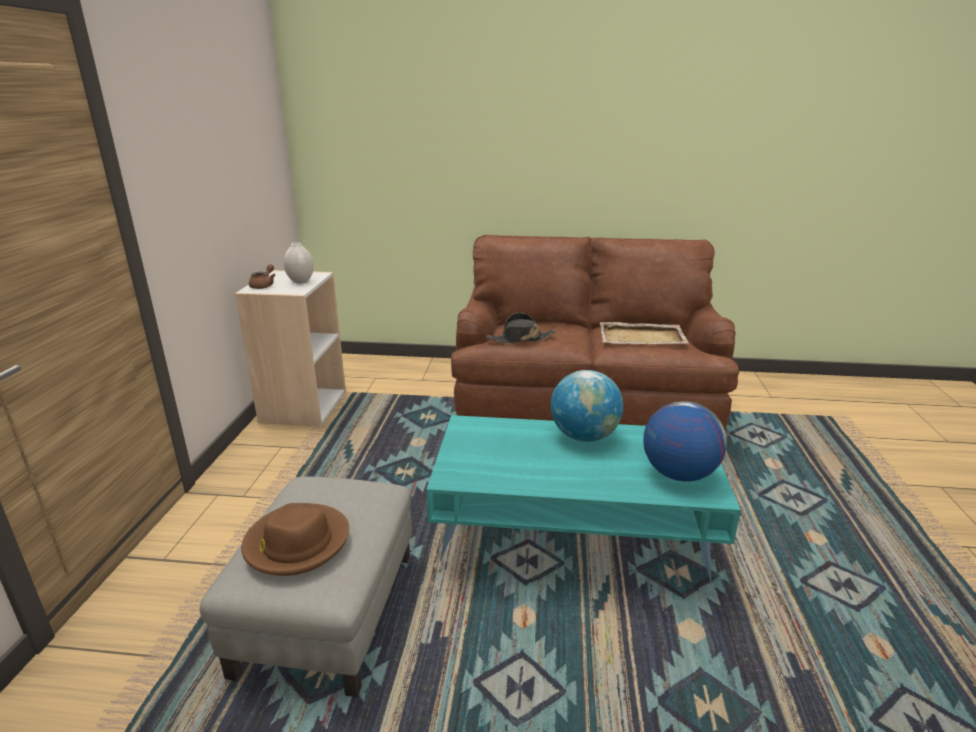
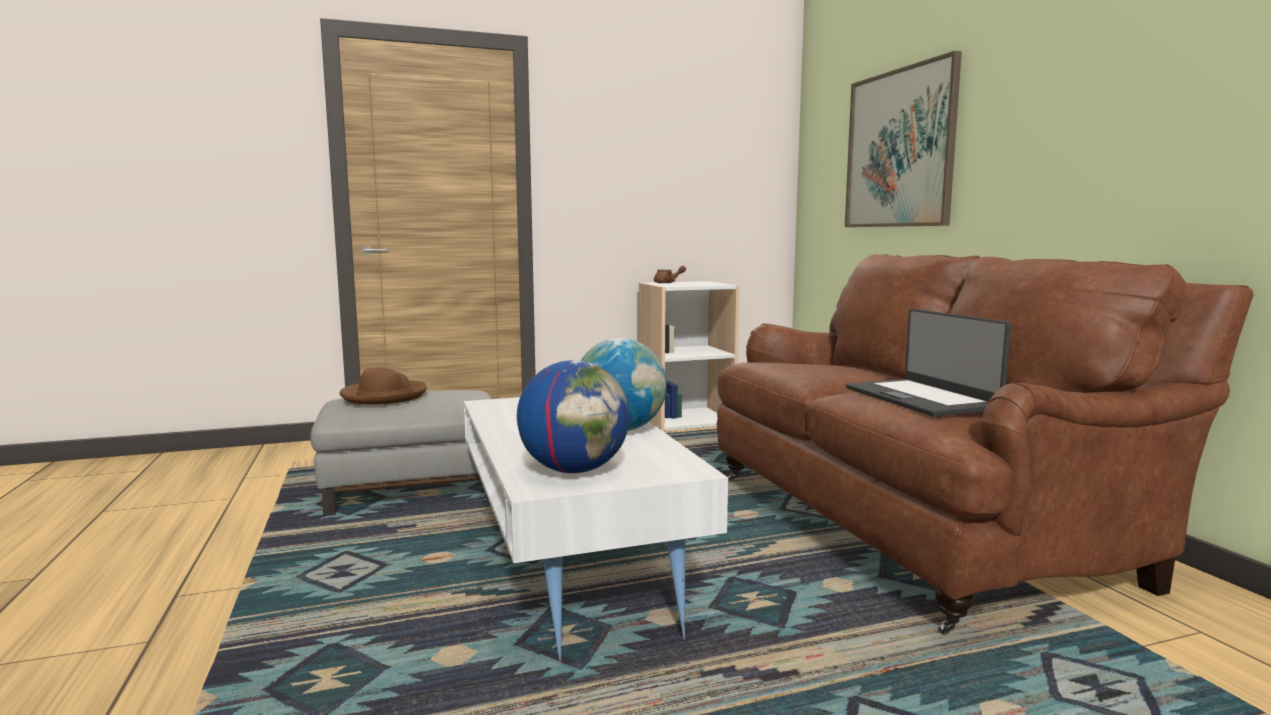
camera: 65 degrees right, 15 degrees down
(301, 281) = (695, 284): white vase -> none
(435, 140) = (899, 149): none -> picture
(520, 339) = (787, 365): black hat -> none
(572, 543) = (575, 563): turquoise coffee table -> white coffee table
(642, 337) = (921, 398): beige tray -> laptop

